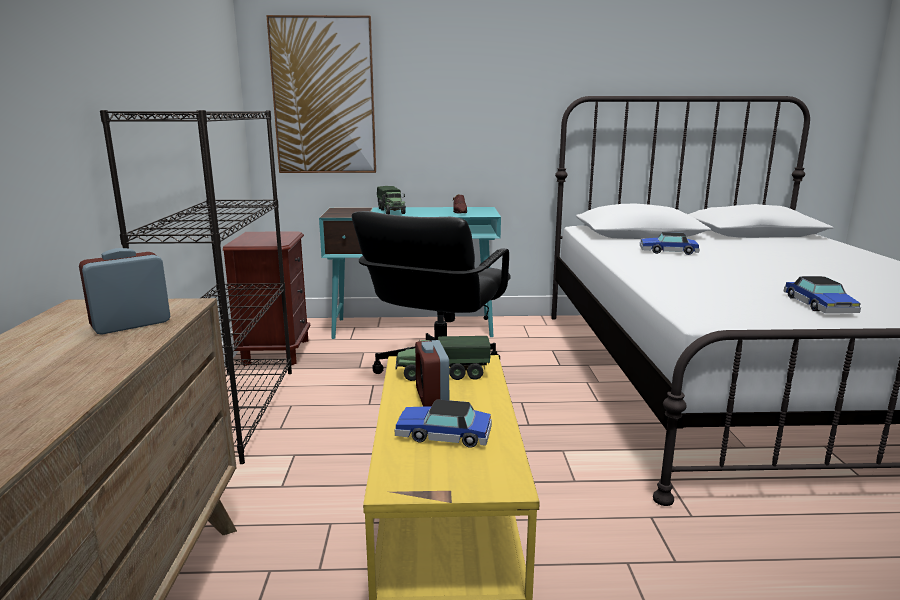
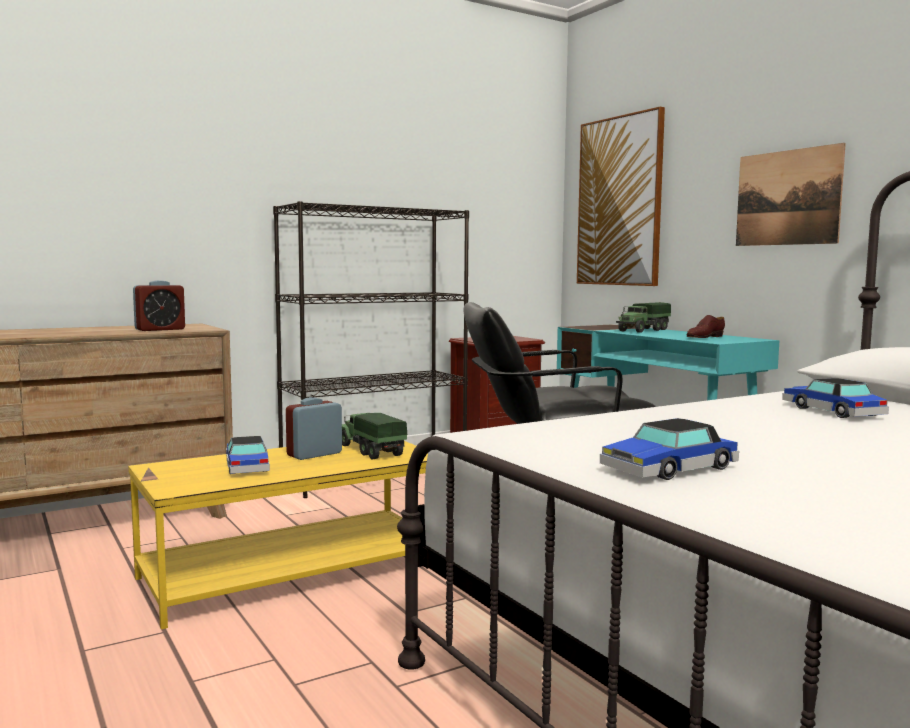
camera: 60 degrees right, 10 degrees down
(131, 324) = (160, 329): alarm clock -> alarm clock turned 120 degrees clockwise
(493, 106) = (787, 197): none -> picture

